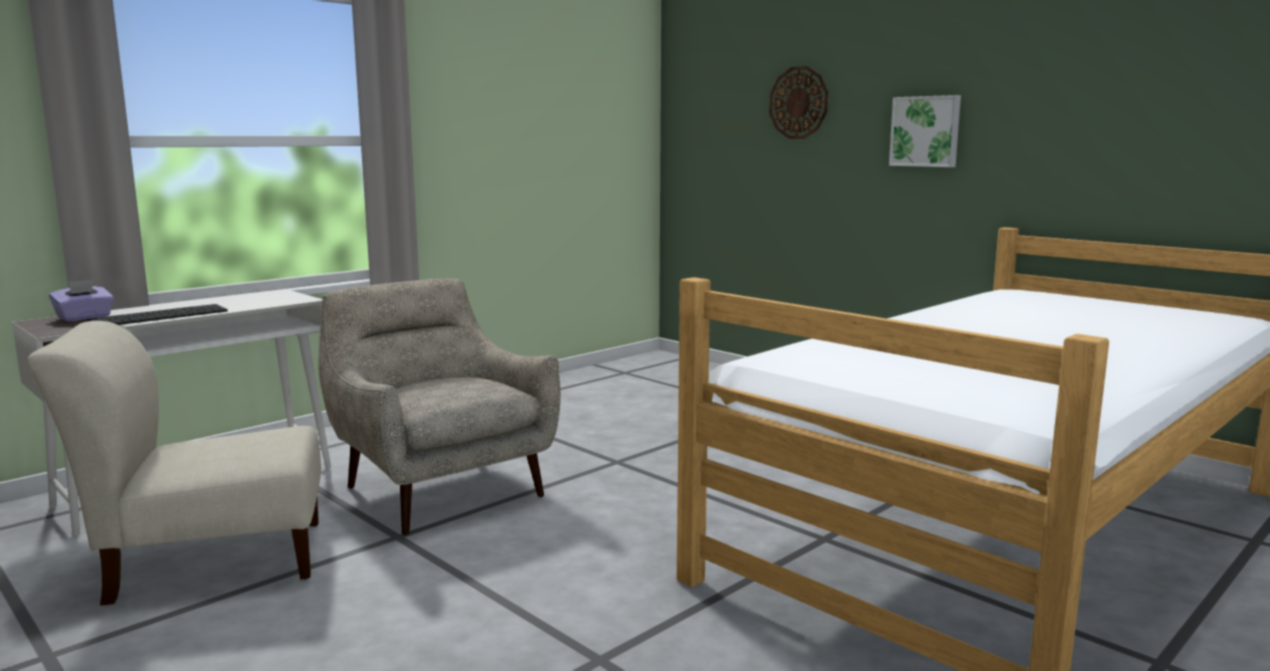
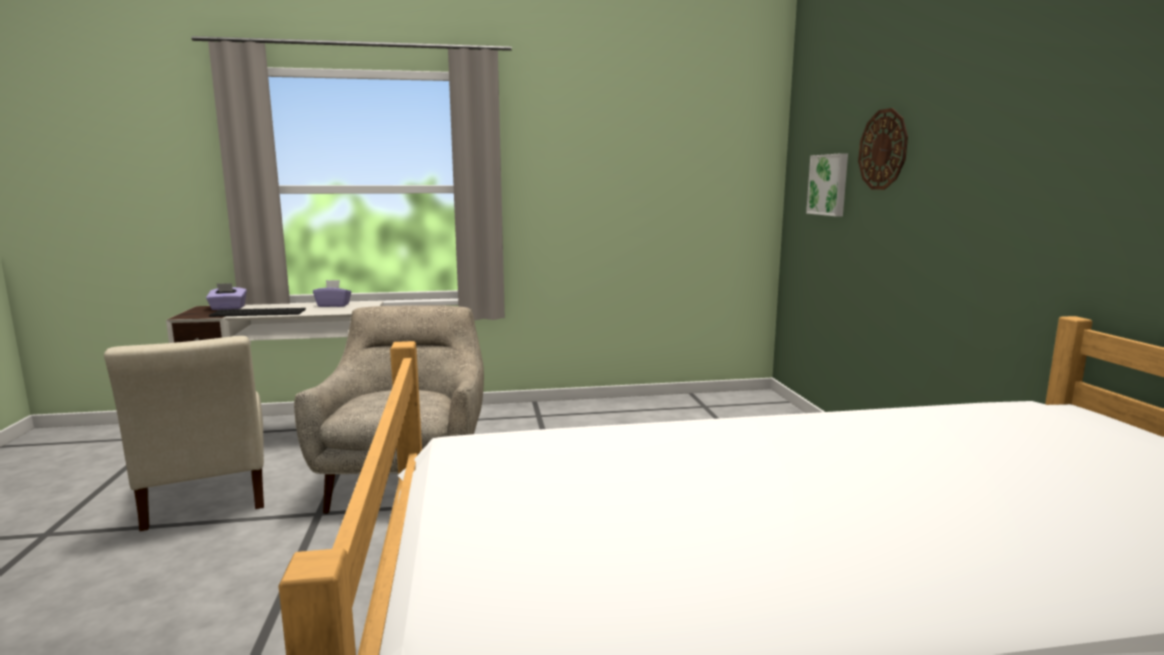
camera: 35 degrees right, 0 degrees up
(209, 561) = (207, 494): beige chair -> beige chair turned 135 degrees counterclockwise
(238, 299) = (333, 305): none -> purple tissue box
(925, 131) = (997, 182): picture -> picture (829, 185)

